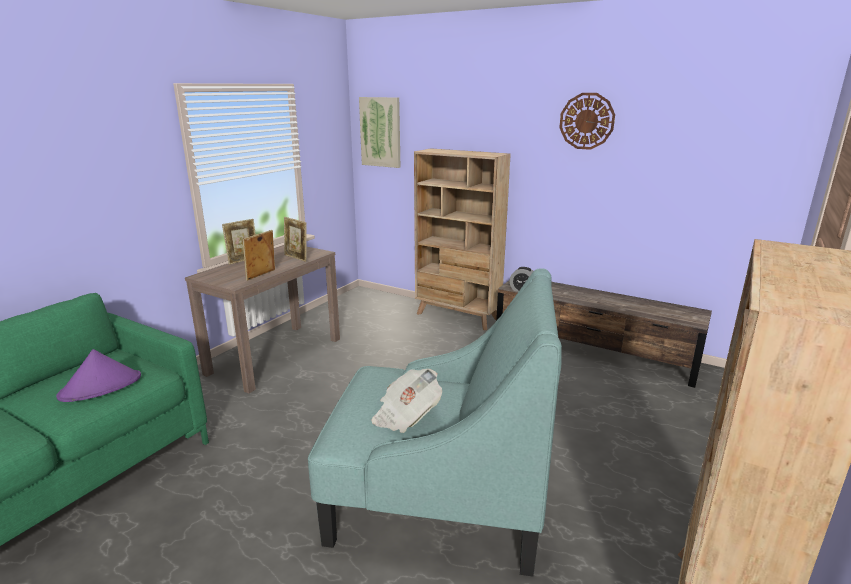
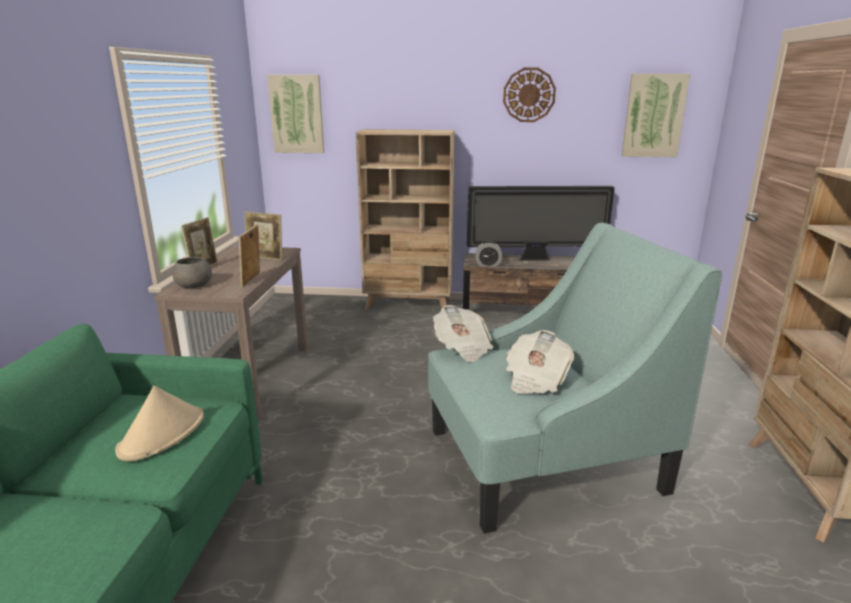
camera: 25 degrees left, 0 degrees up
(101, 386) = (162, 434): purple hat -> beige hat
(219, 273) = (195, 285): none -> grey bowl
(382, 369) = (462, 348): none -> newspaper
(579, 292) = (535, 259): none -> television
(729, 149) = (654, 116): none -> picture

